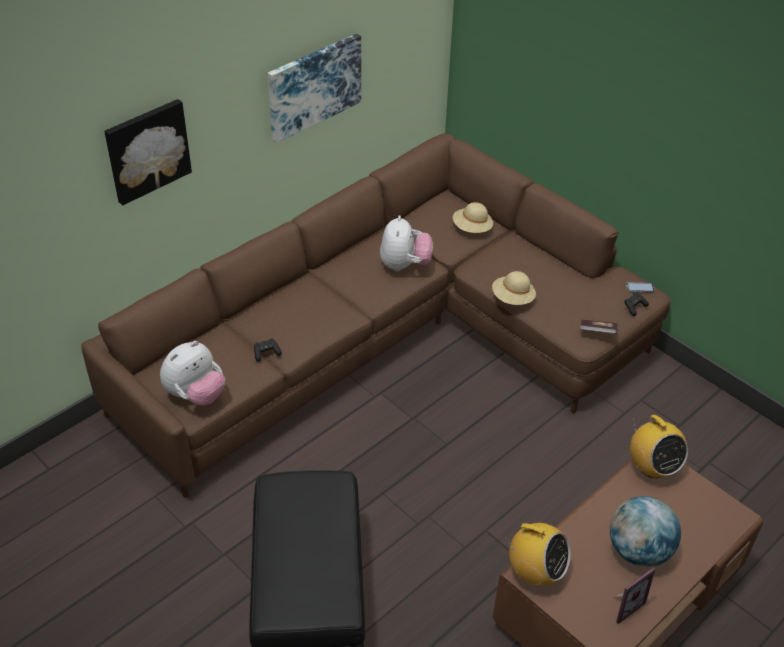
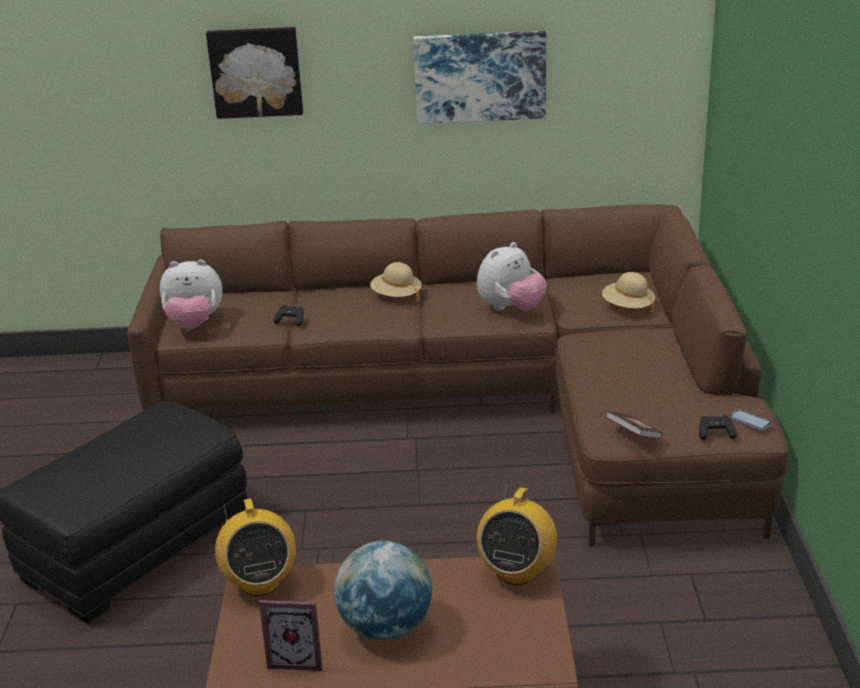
camera: 45 degrees right, 15 degrees down
(512, 298) = (581, 372): beige hat -> beige hat (396, 296)

